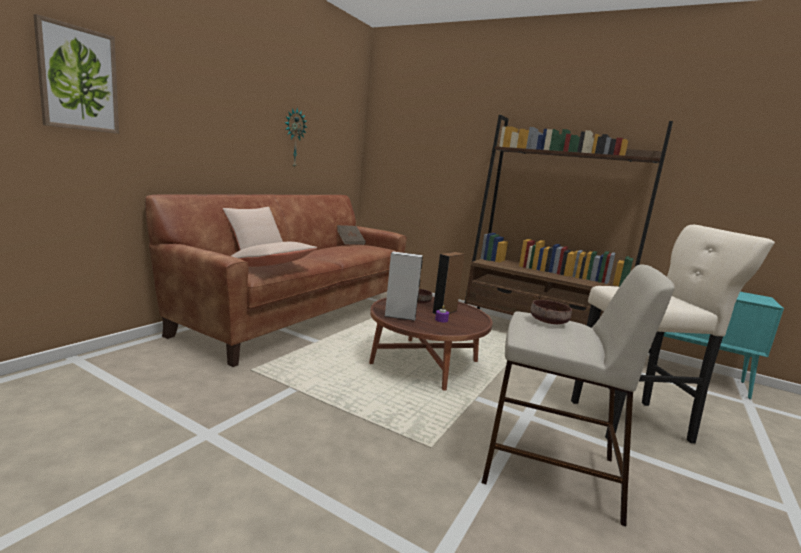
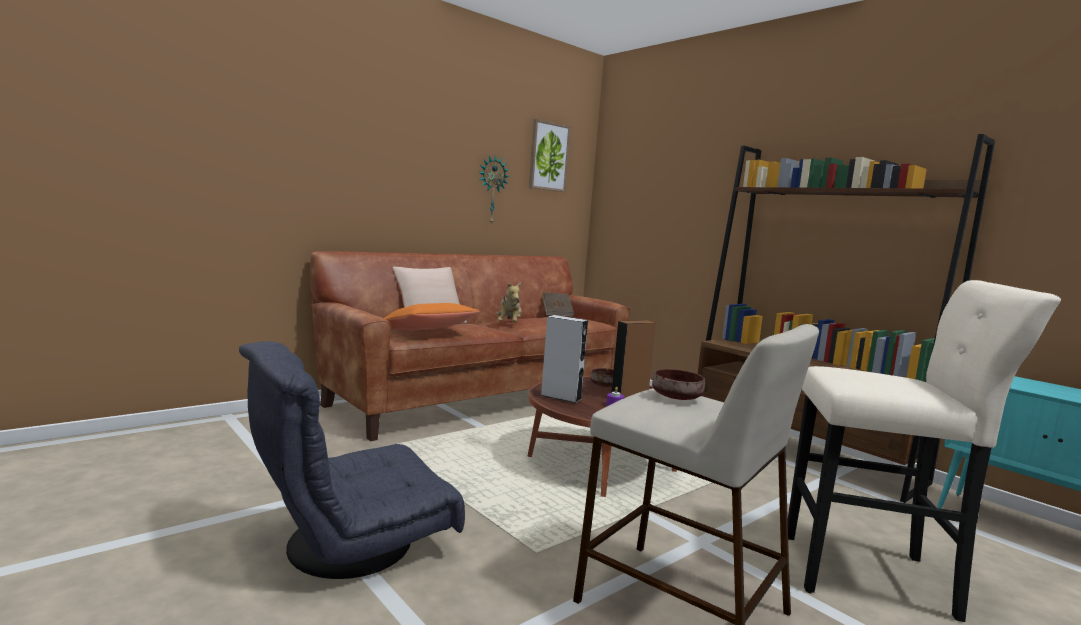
camera: 20 degrees right, 5 degrees down
(78, 79) = (252, 139): picture -> picture (548, 156)
(271, 267) = (427, 331): beige pillow -> orange pillow
(281, 472) = (349, 545): none -> grey armchair
(323, 254) = (509, 324): none -> plush toy

